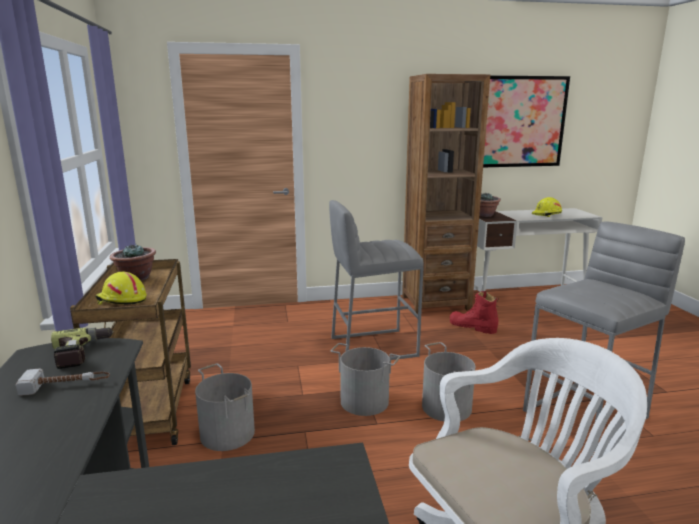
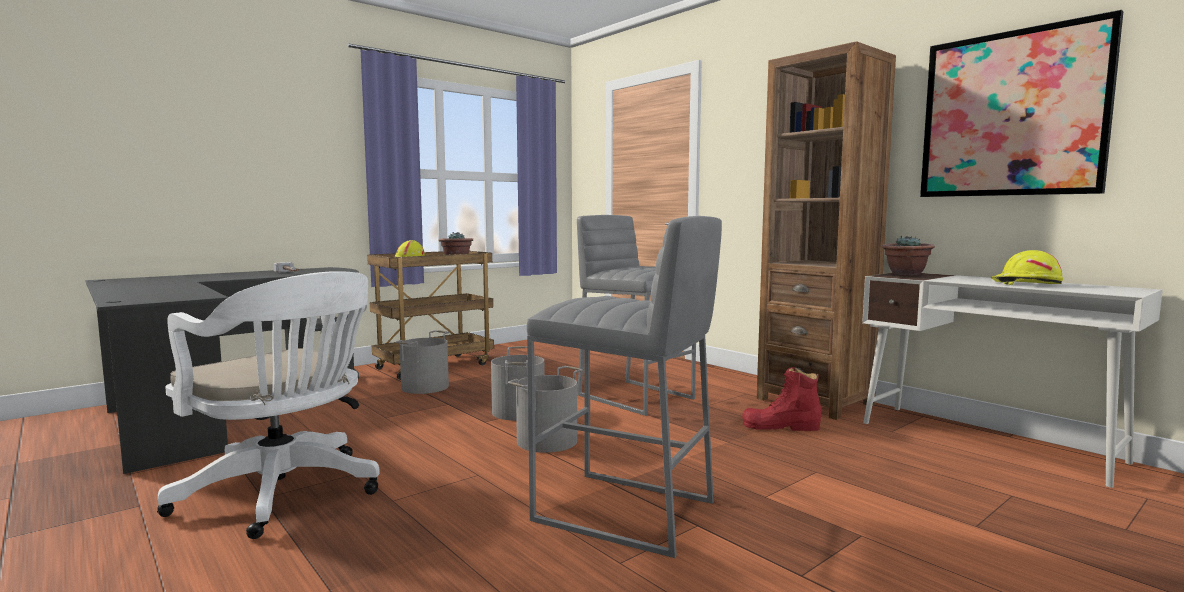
camera: 60 degrees right, 10 degrees down
(83, 353) = (332, 270): power drill -> none
(472, 326) = (781, 426): red boot -> red boot turned 90 degrees counterclockwise

